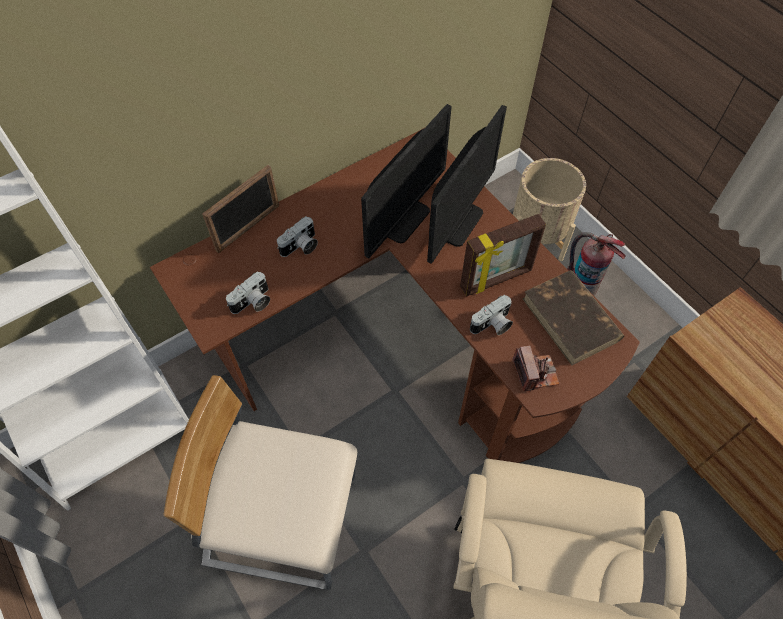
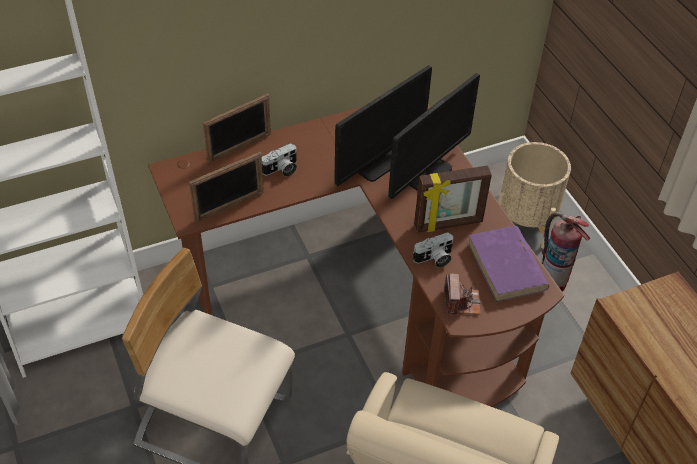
camera: 10 degrees right, 10 degrees down
(253, 303) = (229, 206): camera -> picture frame
(571, 319) = (507, 267): brown book -> purple book

